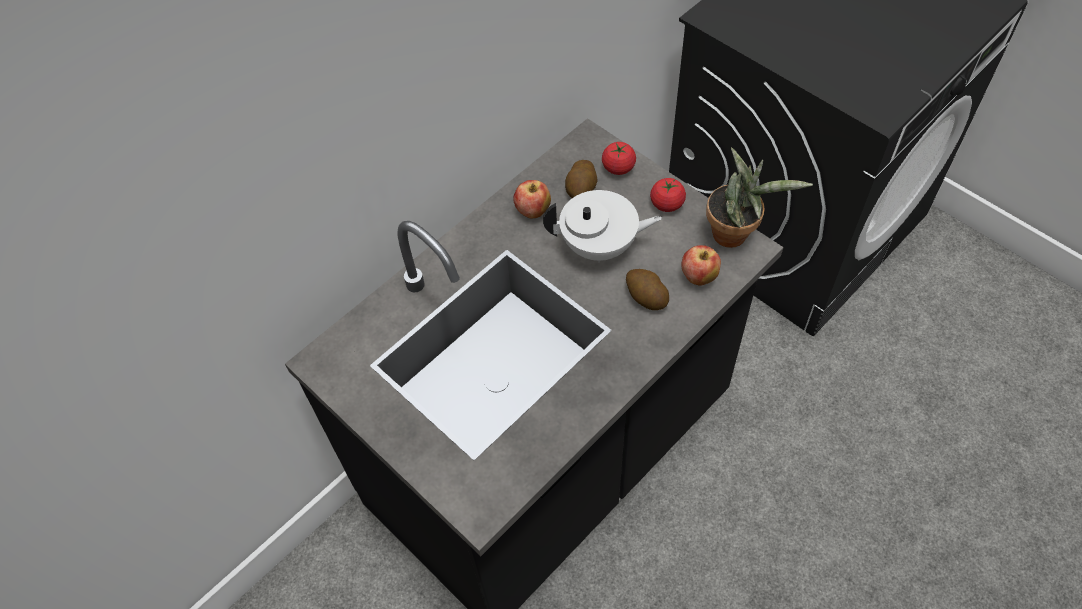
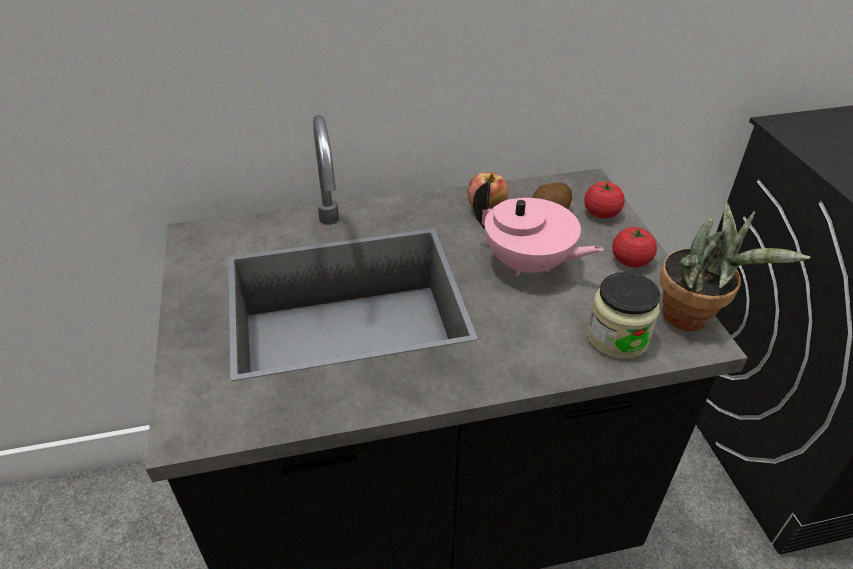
camera: 30 degrees right, 15 degrees down
(600, 246) = (528, 264): white teapot -> pink teapot
(645, 297) = (540, 328): potato -> none
(698, 277) = (617, 338): apple -> jar

